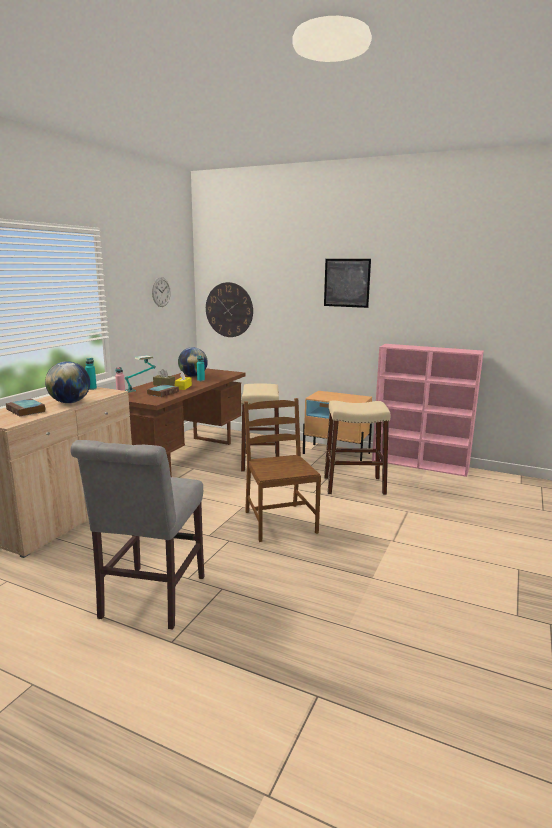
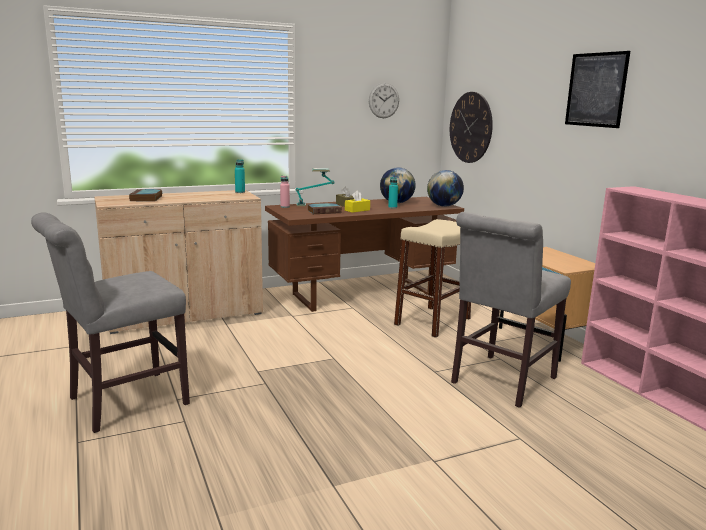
camera: 40 degrees right, 0 degrees up
(70, 402) = (191, 198): globe -> globe (444, 206)
(279, 521) = (342, 386): brown chair -> none
(354, 485) = (500, 382): beige stool -> grey chair

